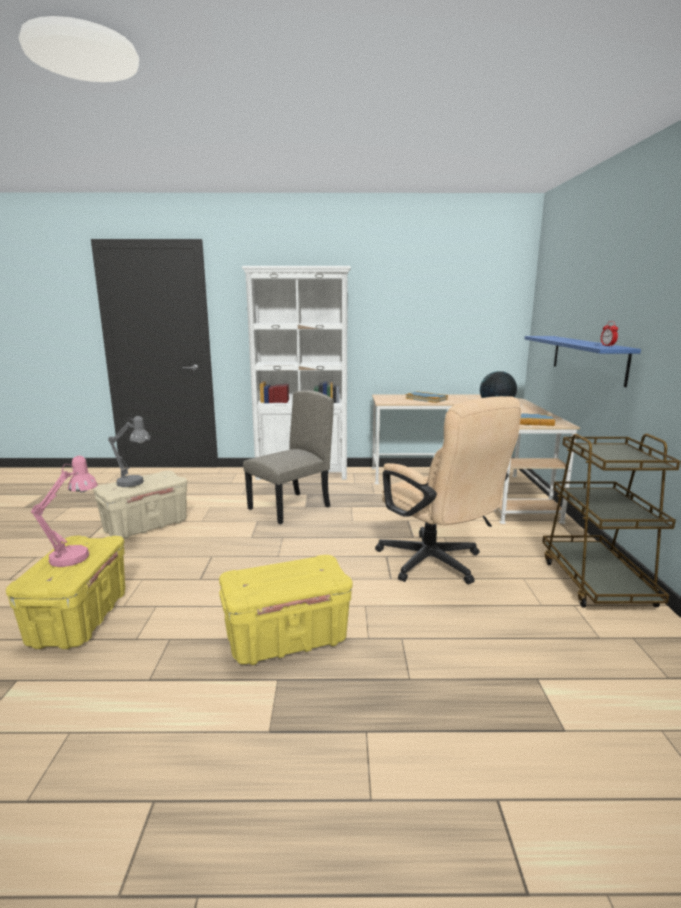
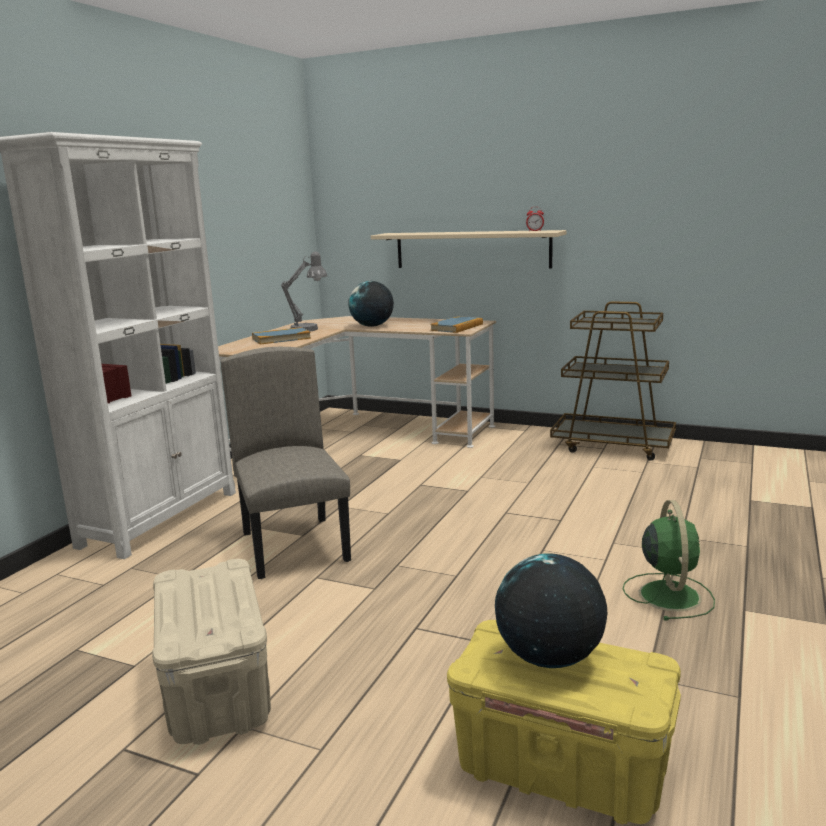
camera: 65 degrees left, 0 degrees up
(76, 554) = (549, 658): pink table lamp -> globe
(134, 483) = (209, 607): grey table lamp -> grey table lamp (309, 328)
(288, 639) = (668, 594): yellow storage box -> green fan
(437, 565) = (544, 493): beige office chair -> none
(587, 358) = (472, 249): blue shelf -> beige shelf

